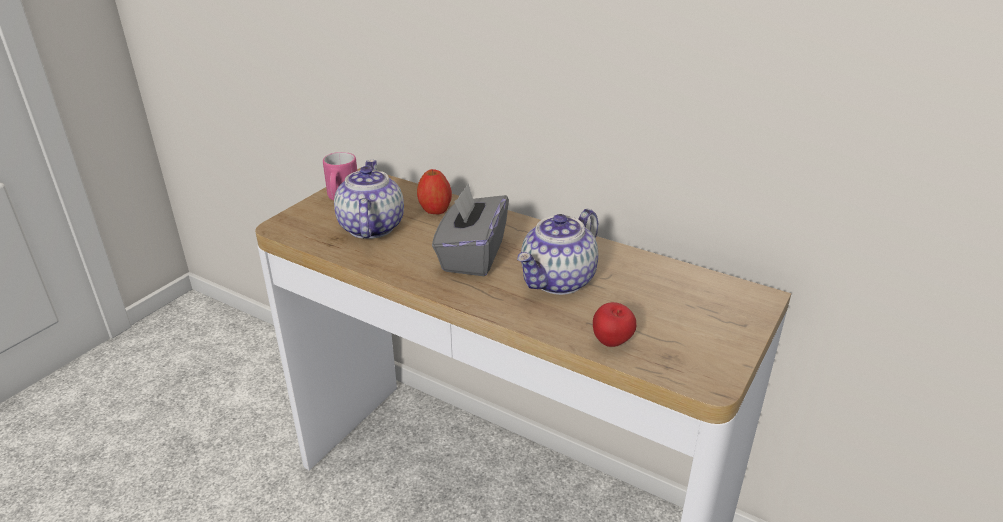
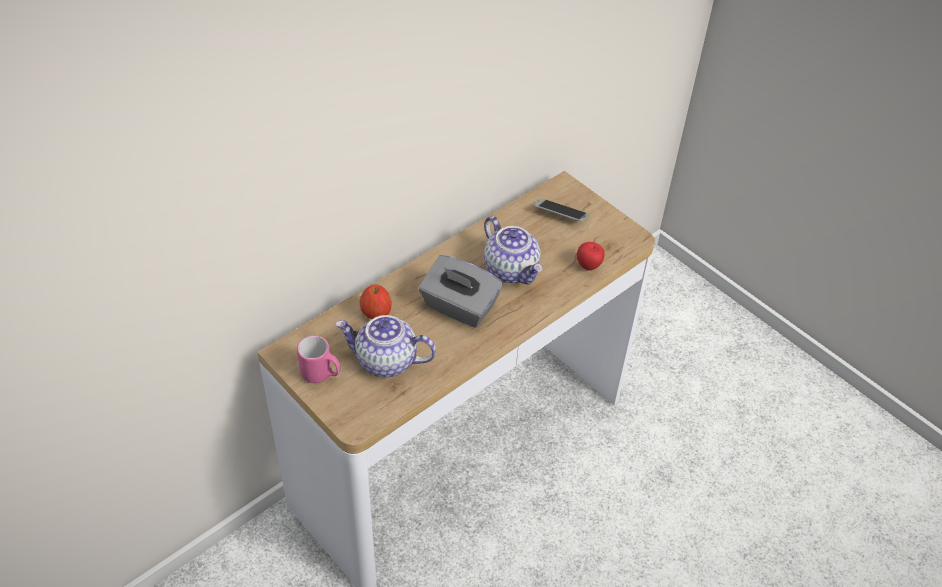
camera: 75 degrees left, 15 degrees up
(696, 303) = (561, 214): none -> phone

